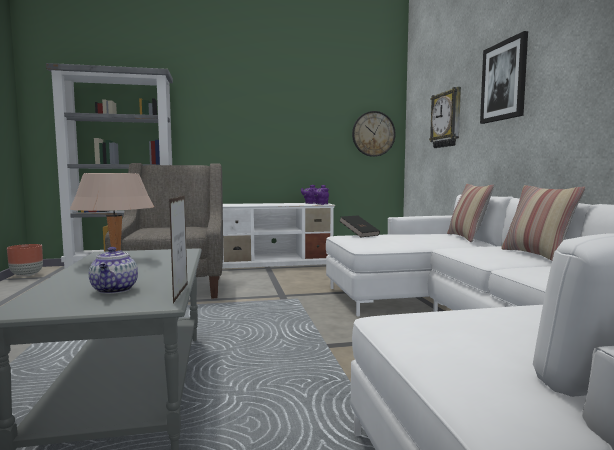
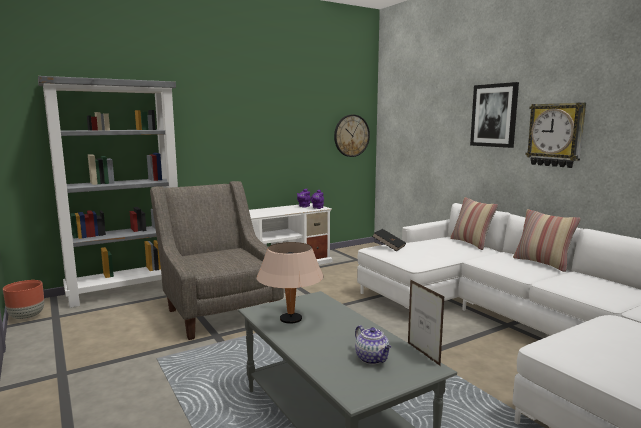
camera: 20 degrees left, 5 degrees up
(447, 119) = (430, 133): wall clock -> wall clock (555, 135)

